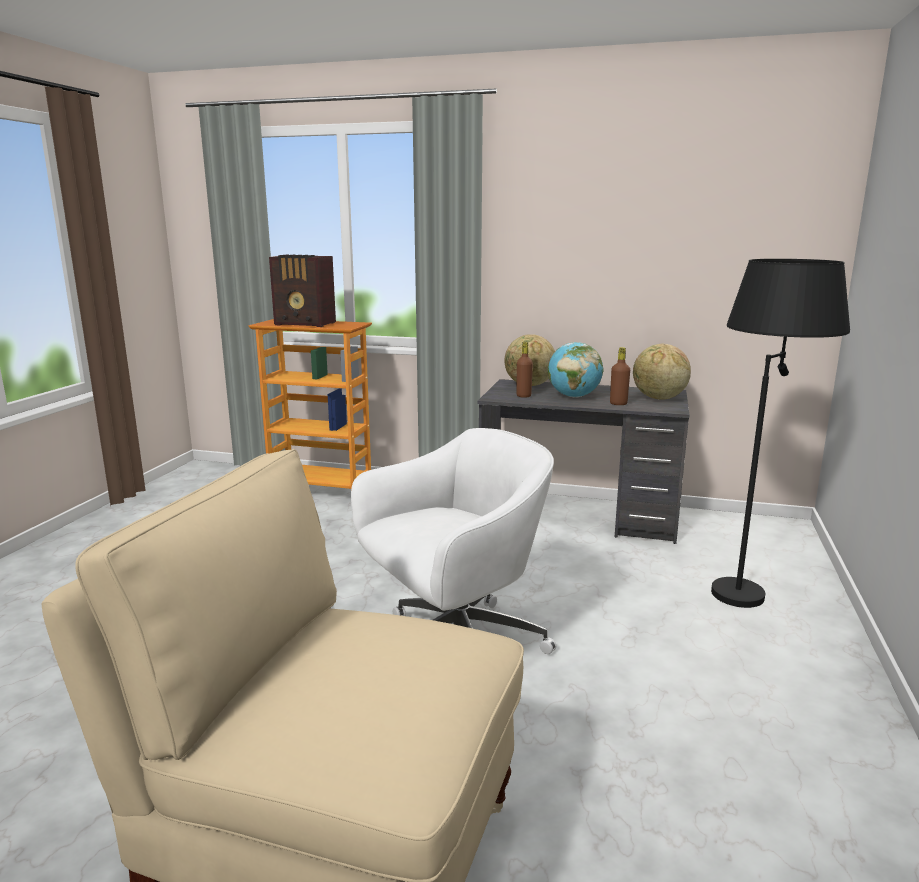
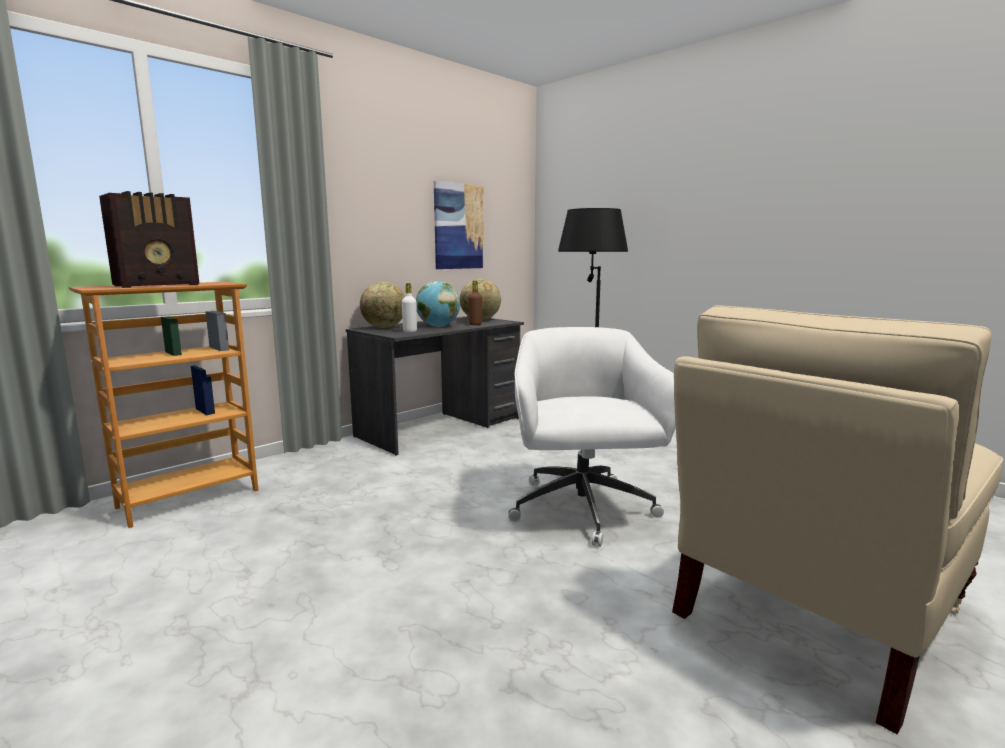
camera: 60 degrees left, 5 degrees down
(523, 396) = (410, 331): brown bottle -> white bottle
(679, 268) = (458, 226): none -> picture

